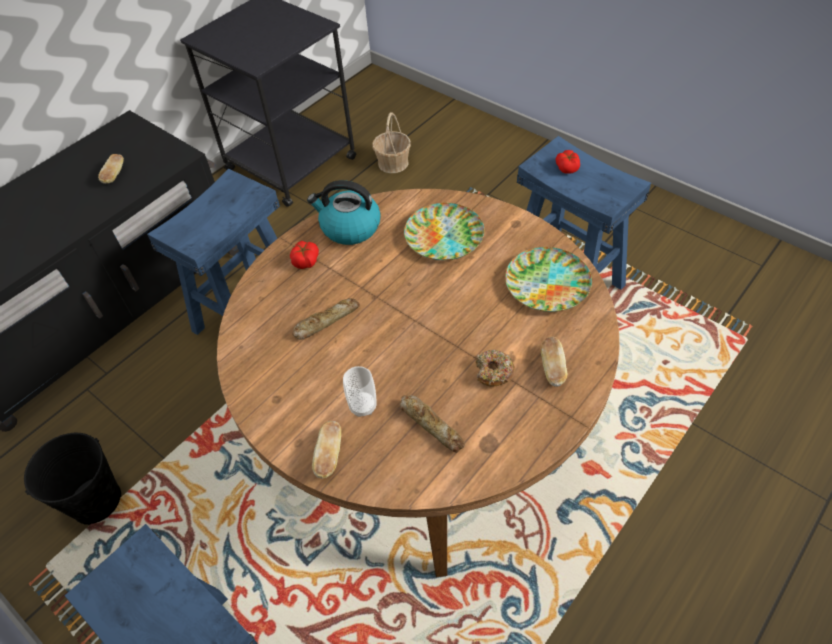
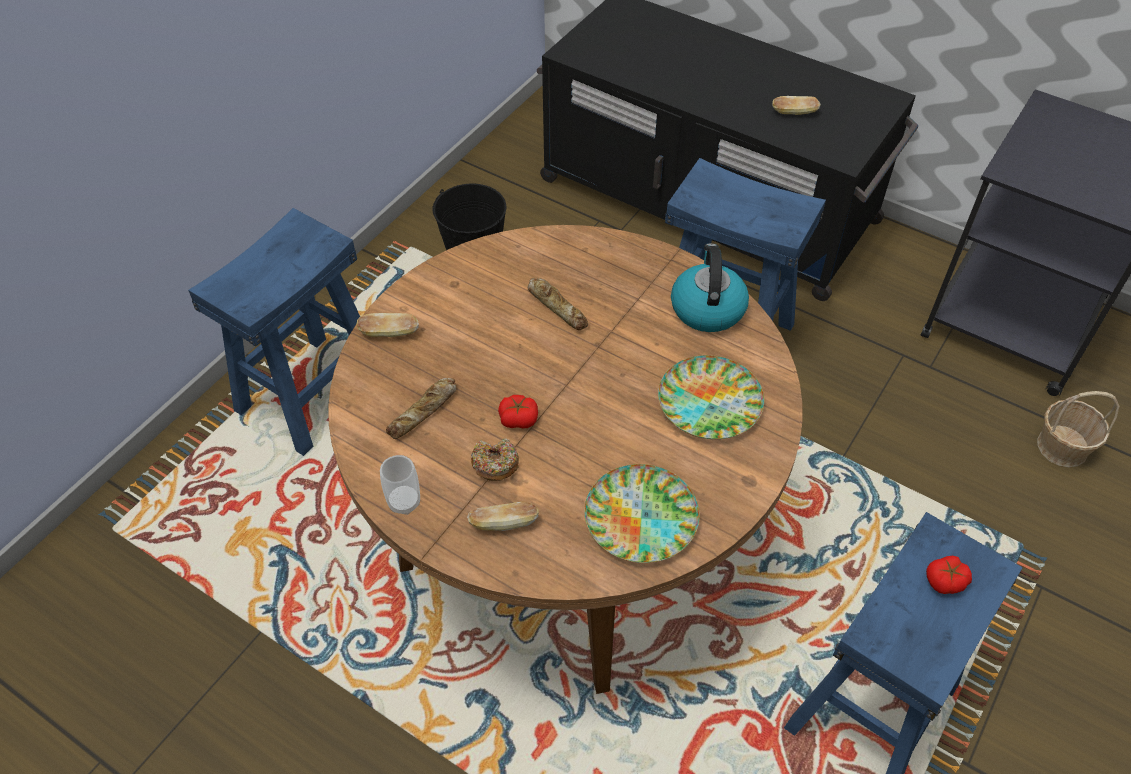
camera: 80 degrees right, 0 degrees up
(305, 261) = (645, 276): tomato -> tomato (518, 418)
(363, 406) = (447, 352): cup -> cup (404, 502)

